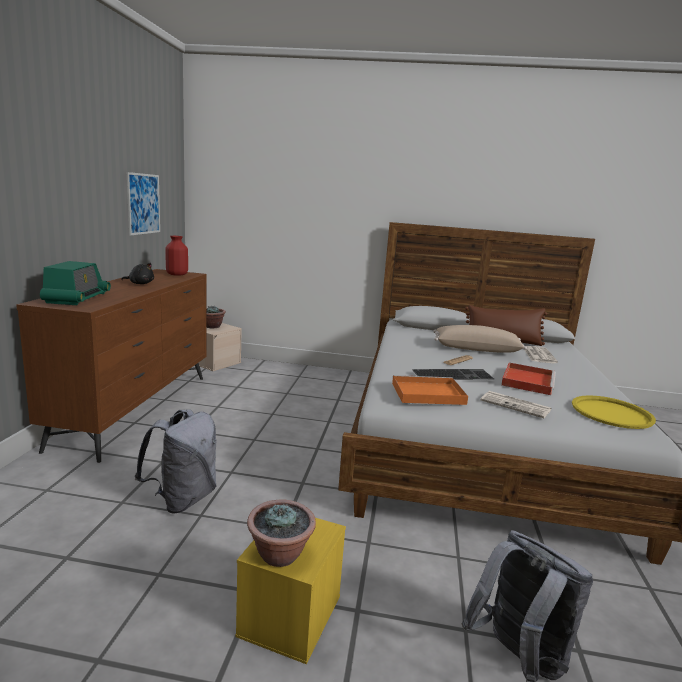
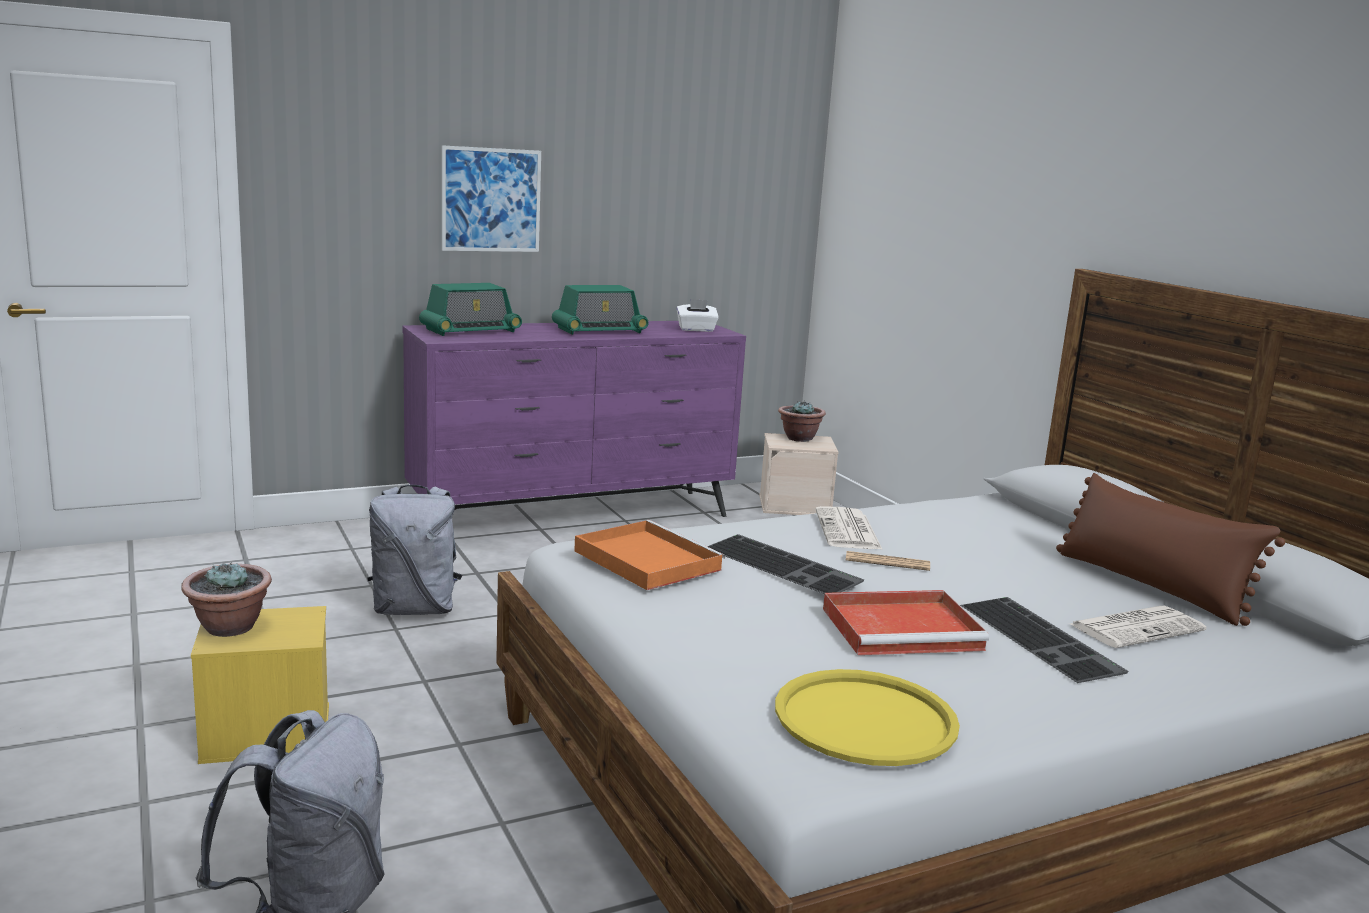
camera: 55 degrees right, 0 degrees up
(137, 409) = (574, 518): brown dresser -> purple dresser
(140, 283) = (599, 330): black plush toy -> radio
(143, 204) = (692, 215): picture -> picture (491, 200)
(177, 274) = (696, 329): red vase -> white tissue box
(476, 349) = (1017, 570): beige pillow -> none
(516, 405) = (731, 630): newspaper -> newspaper (848, 531)
(544, 368) = (1042, 638): none -> keyboard

